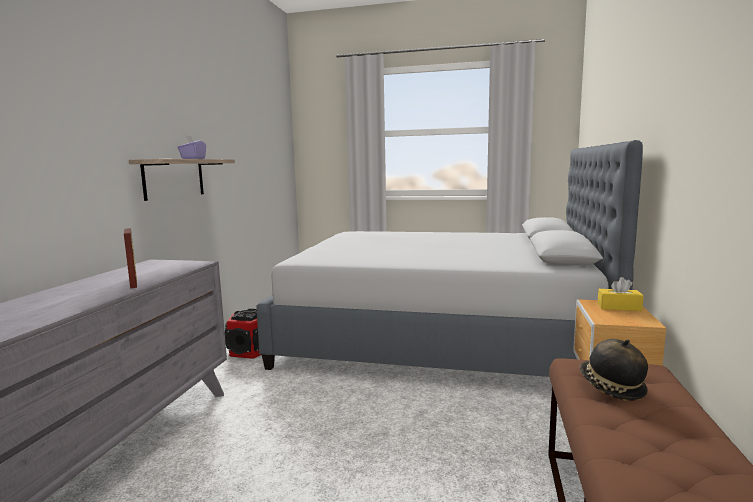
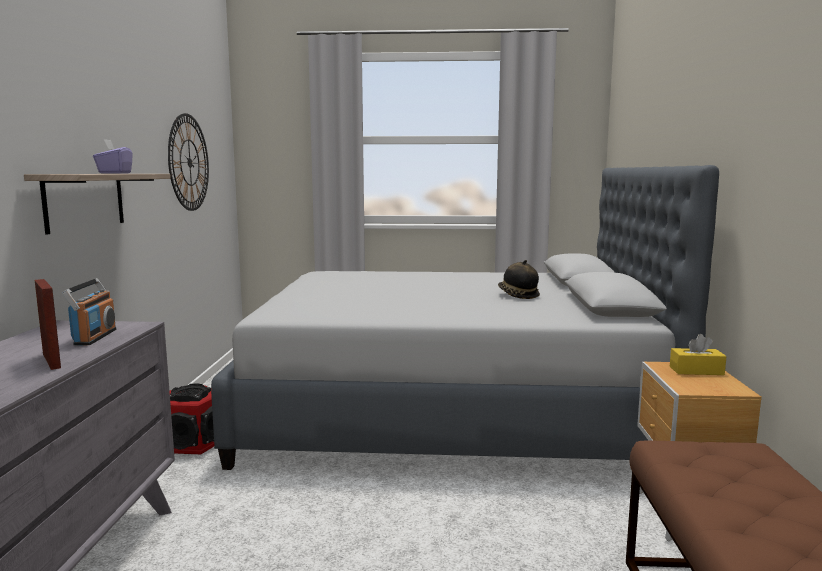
camera: 10 degrees left, 0 degrees up
(168, 269) = (94, 337): none -> radio
(256, 152) = (189, 162): none -> wall clock
(610, 387) = (718, 476): hat -> hat (517, 295)

